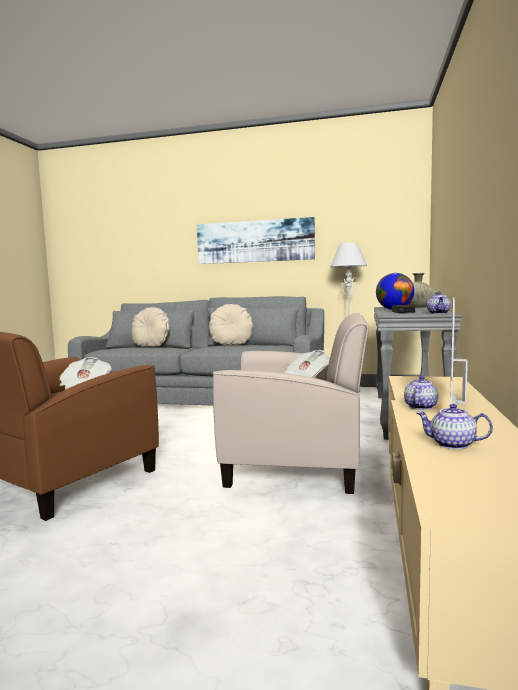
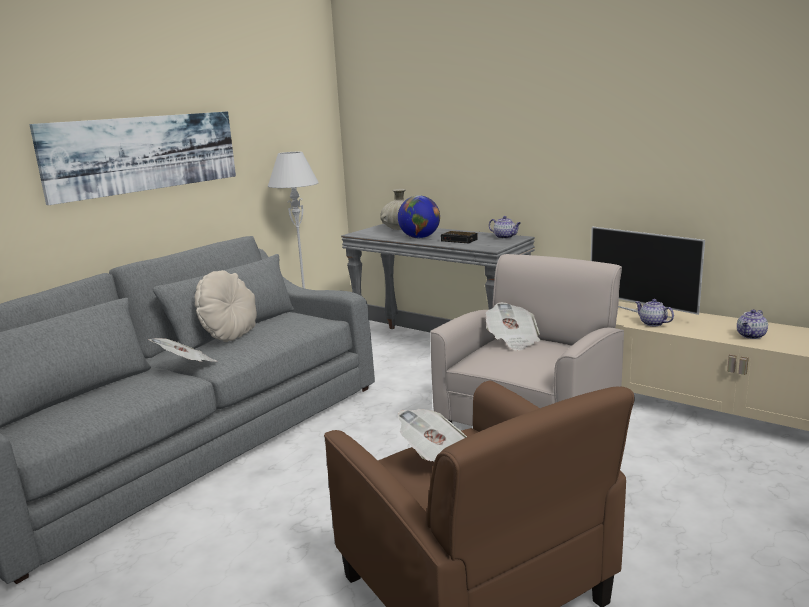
camera: 65 degrees left, 10 degrees up
(151, 346) = (100, 391): beige pillow -> none
(187, 347) = (186, 365): none -> newspaper

